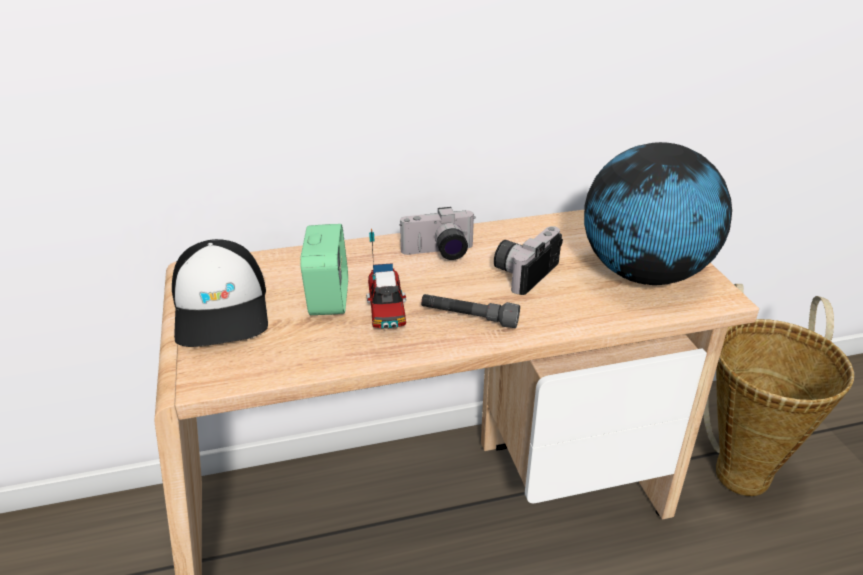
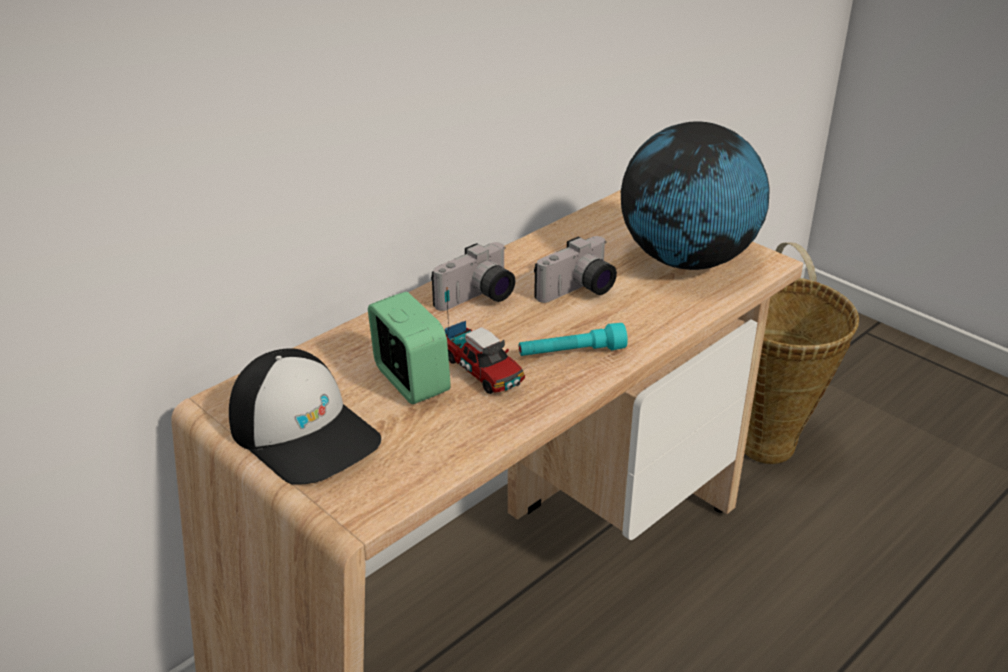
camera: 30 degrees left, 0 degrees up
(469, 318) = (571, 353): grey flashlight -> turquoise flashlight
(524, 272) = (579, 292): camera -> camera turned 135 degrees counterclockwise

